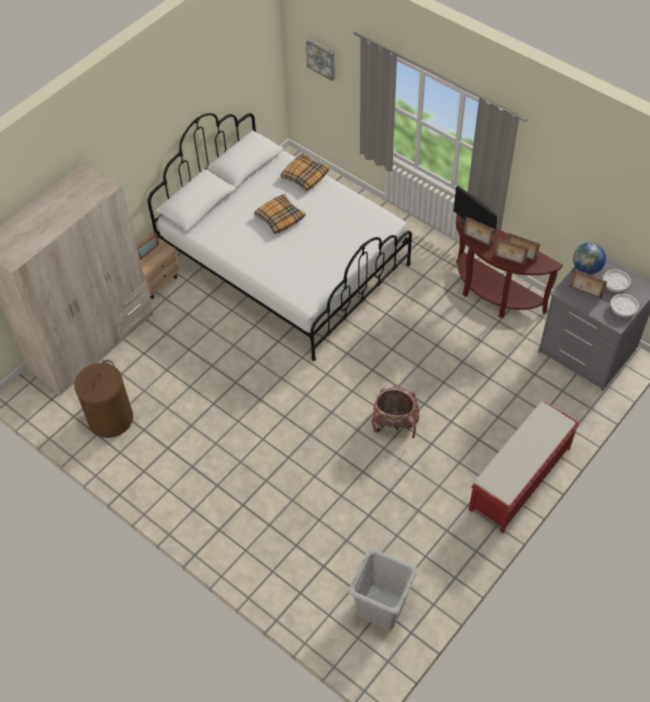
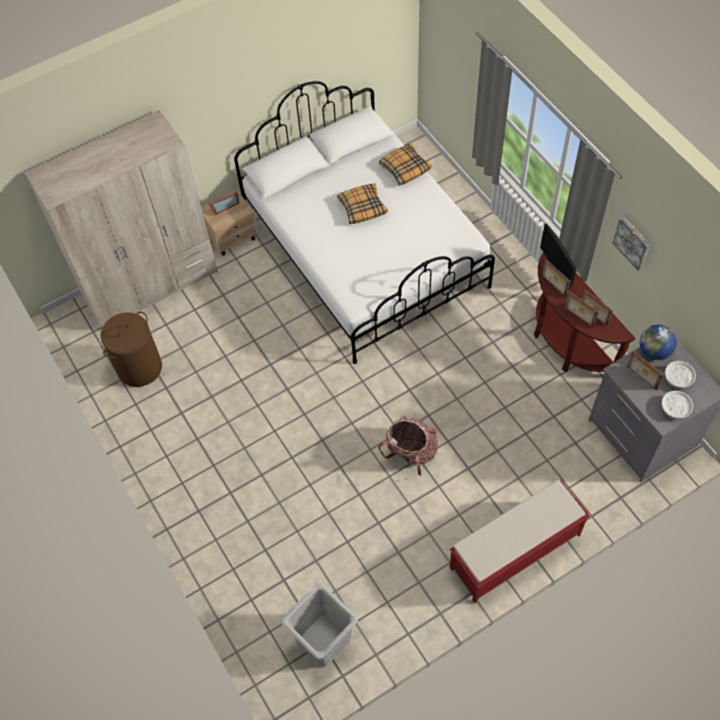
camera: 20 degrees right, 5 degrees up
(321, 58) = (450, 49): picture -> picture (632, 242)

